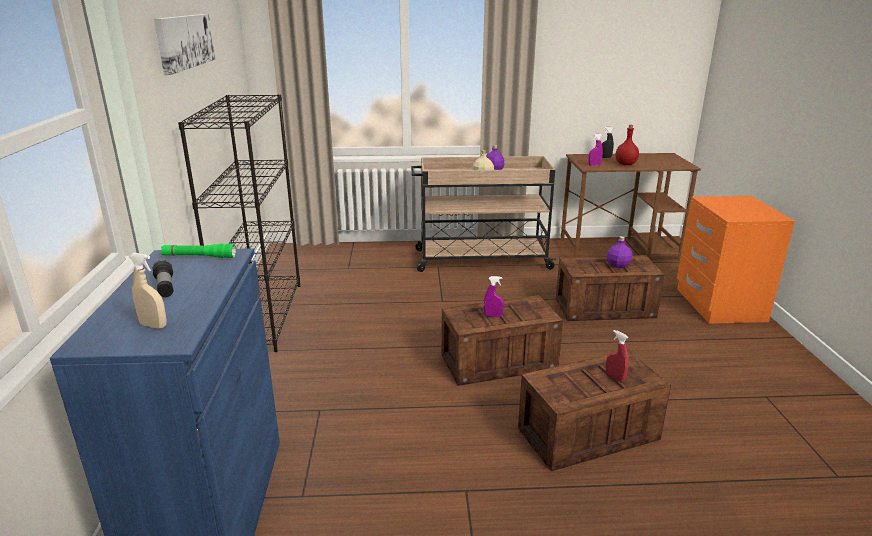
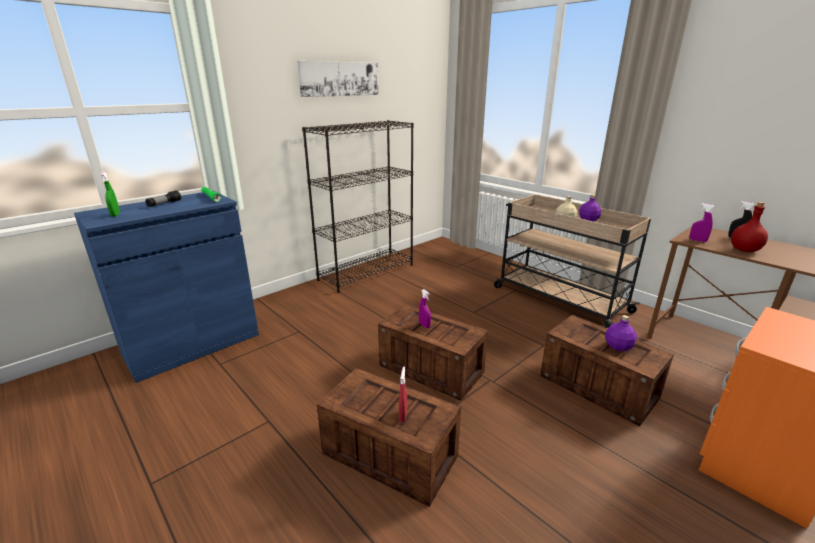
camera: 50 degrees right, 0 degrees up
(153, 325) = (115, 215): beige spray bottle -> green spray bottle

